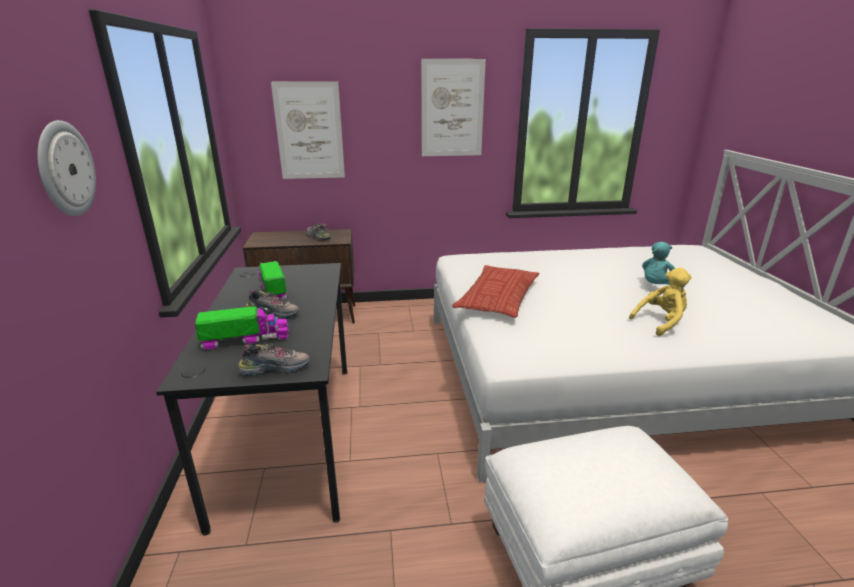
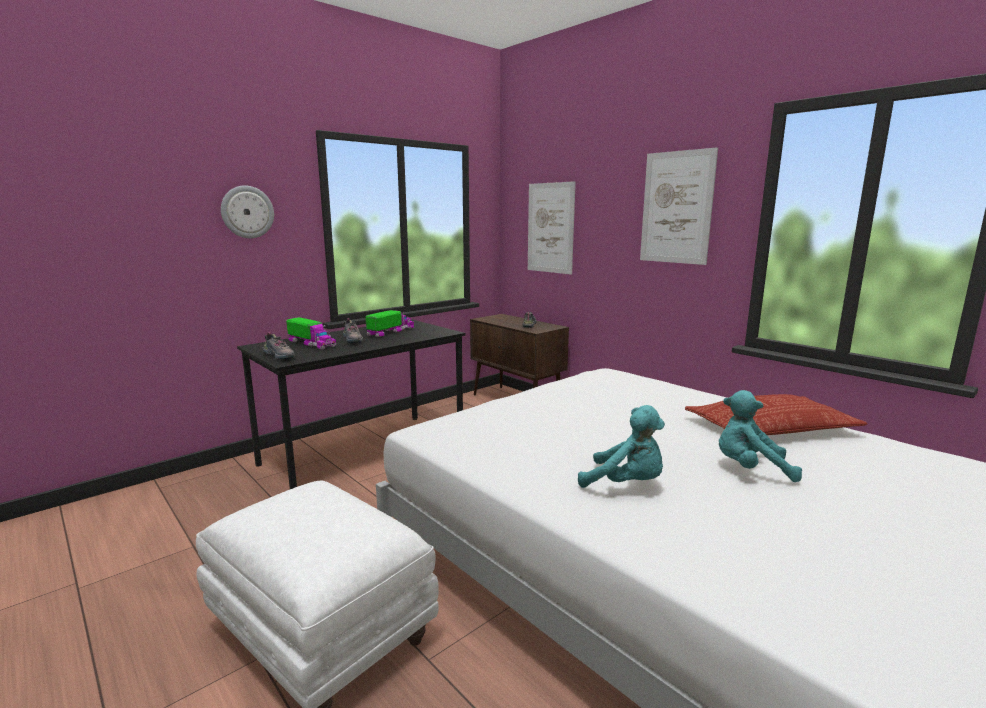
camera: 55 degrees right, 10 degrees down
(498, 297) = (543, 401): pillow -> pillow (770, 428)
(660, 322) = (626, 484): yellow plush toy -> turquoise plush toy

